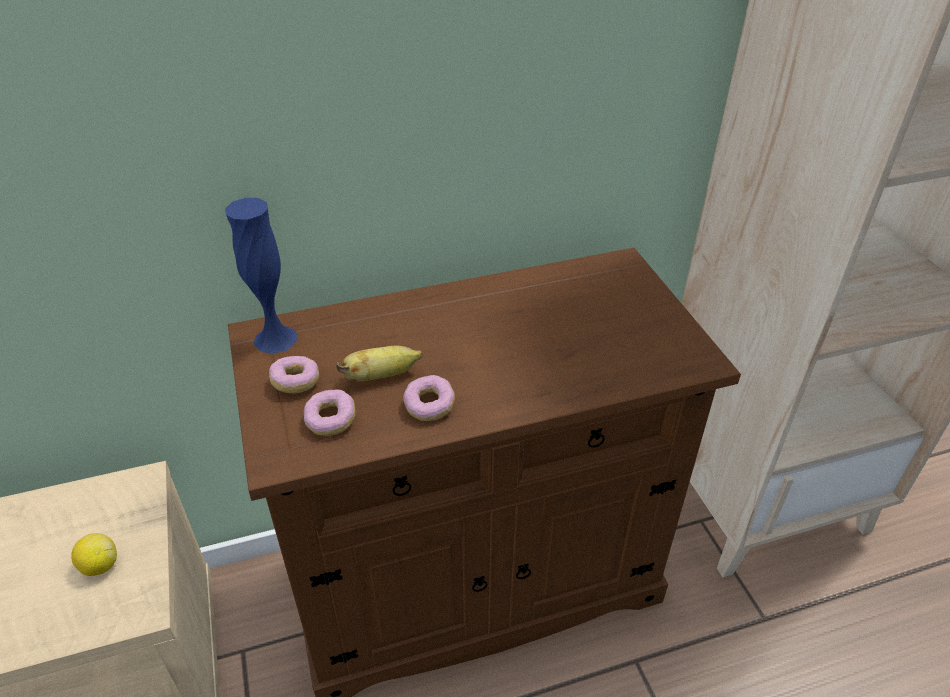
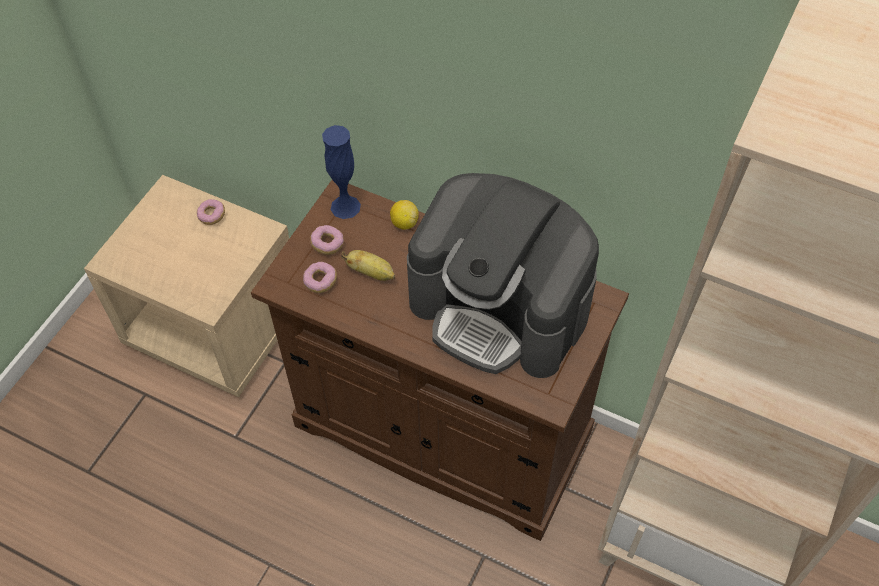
camera: 45 degrees right, 15 degrees up
(100, 565) = (210, 267): lemon -> lemon (404, 223)
(429, 406) = (374, 311): donut -> donut (212, 216)
(550, 322) = (500, 308): none -> coffee machine

